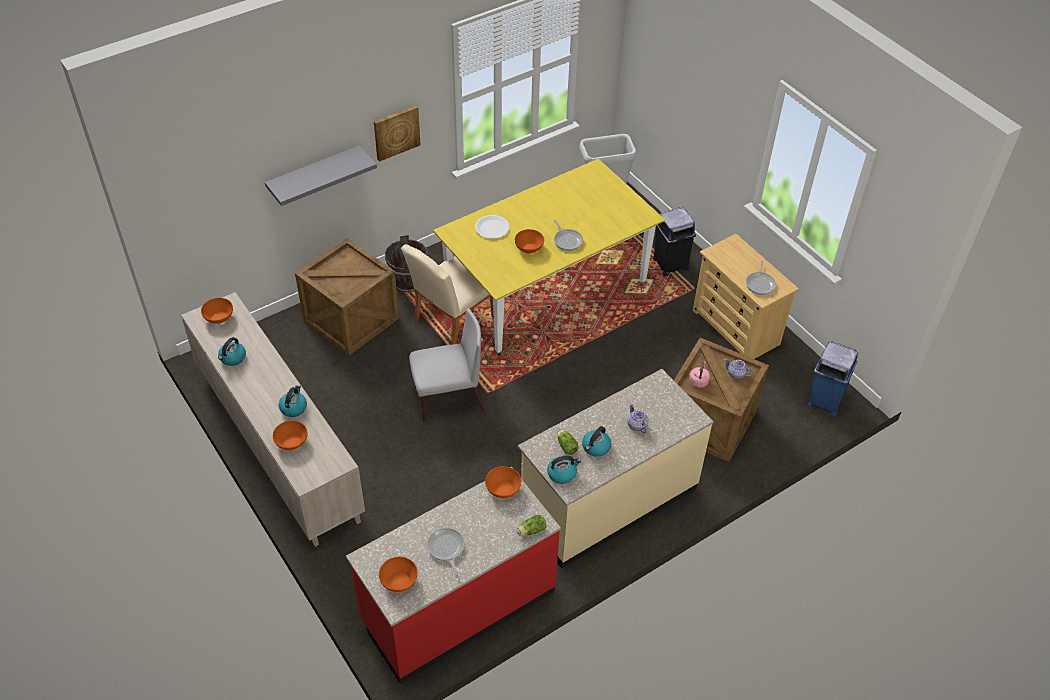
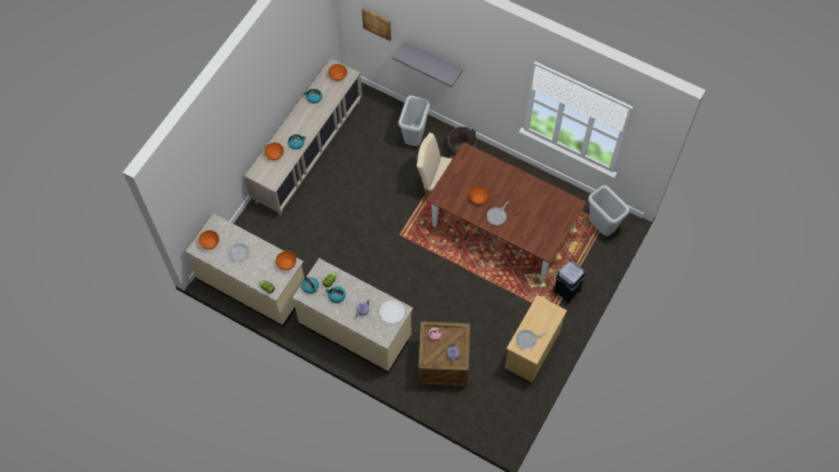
camera: 65 degrees right, 15 degrees up
(353, 319) = (415, 139): crate -> grey trash can
(396, 132) = (487, 81): picture -> picture (377, 23)
(447, 399) = (383, 216): grey chair -> none
(457, 605) = (253, 285): red counter -> beige counter
(492, 228) = (483, 171): white plate -> white plate (392, 312)
(547, 286) = (502, 228): yellow dining table -> brown dining table
(824, 400) = (498, 424): blue trash can -> none

